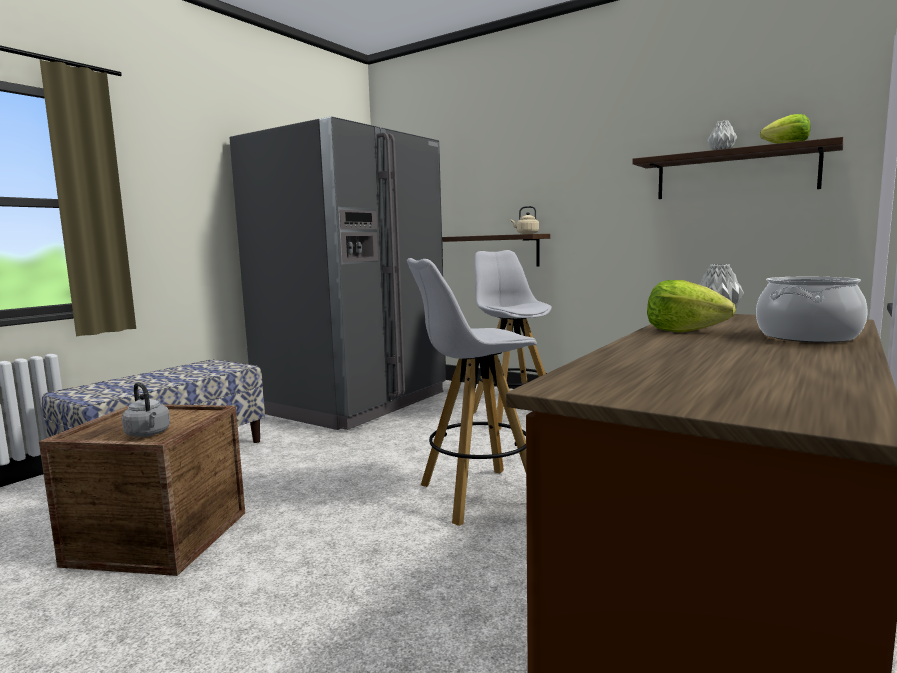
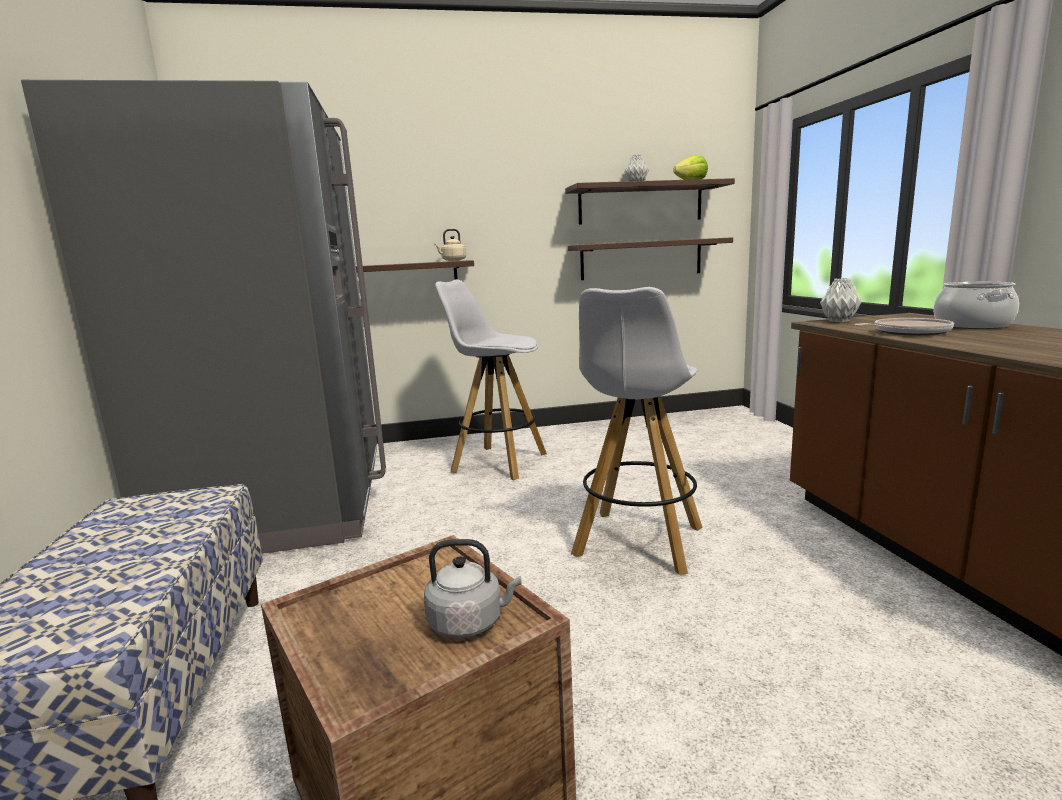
camera: 45 degrees left, 5 degrees up
(683, 331) = (907, 332): lettuce -> frying pan
(732, 236) = (641, 259): none -> shelf

